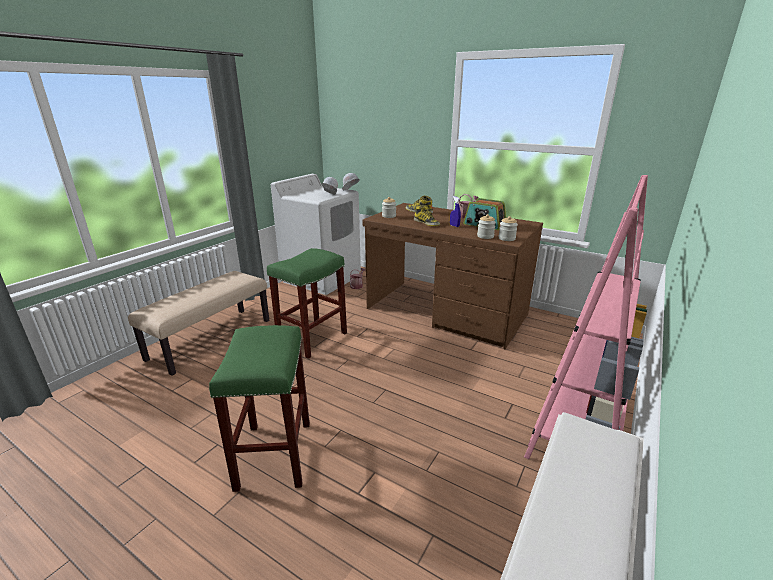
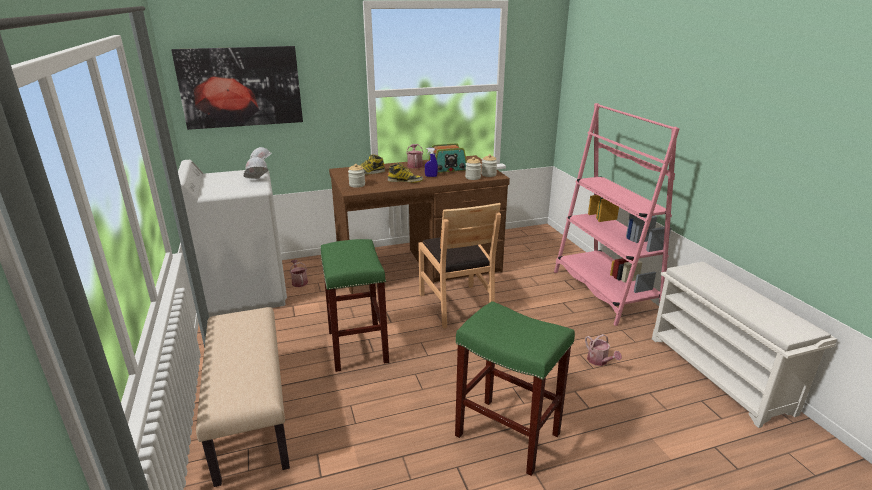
camera: 50 degrees left, 0 degrees up
(360, 126) = (241, 87): none -> picture
(418, 351) = (456, 305): none -> brown chair
(443, 471) = (599, 361): none -> watering can

